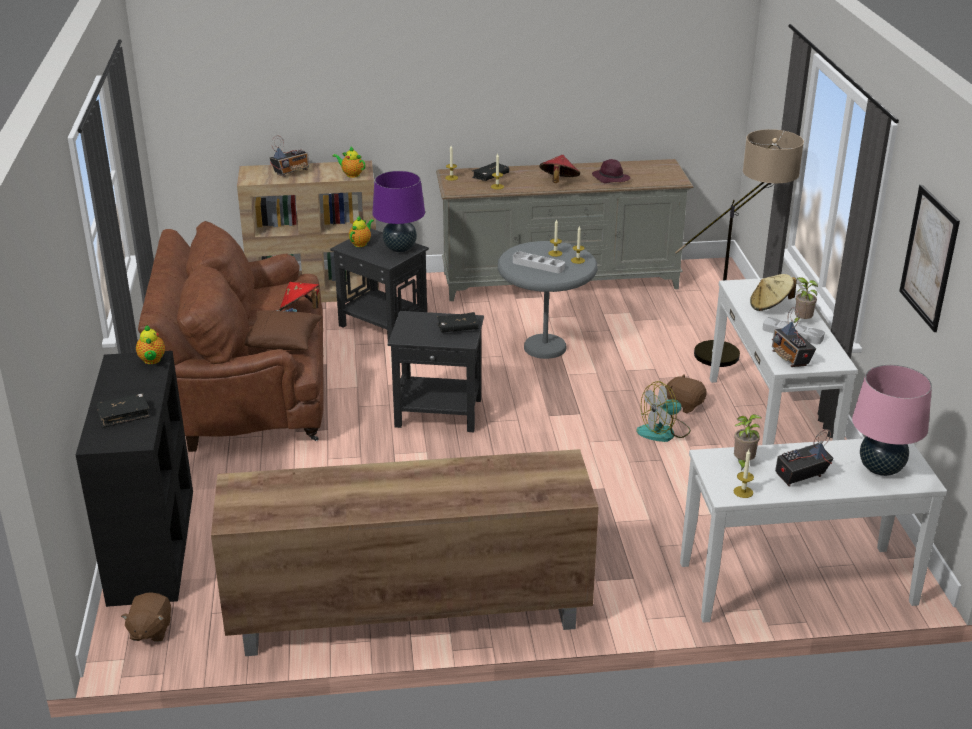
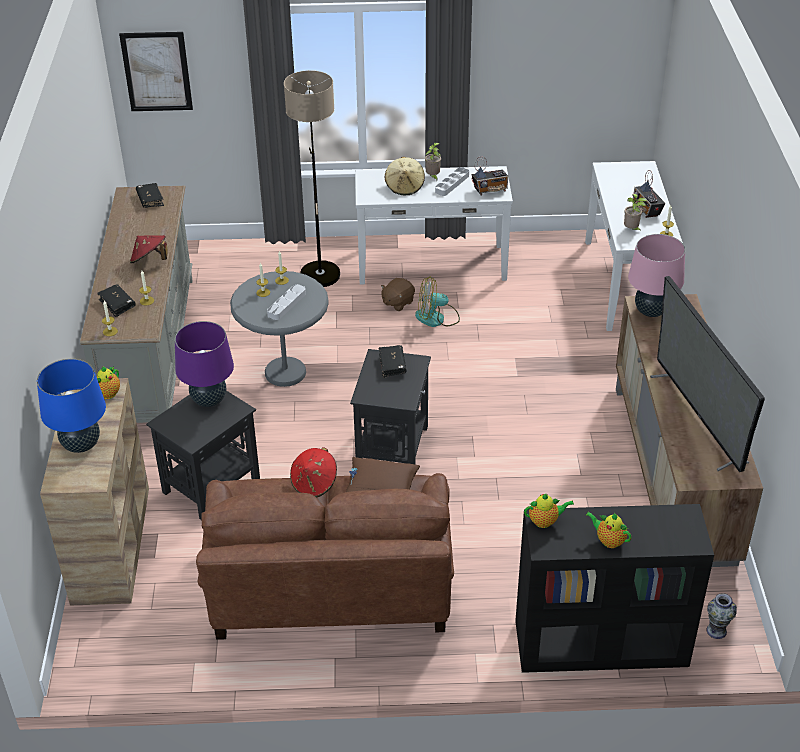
camera: 85 degrees left, 10 degrees up
(124, 415) = (645, 530): black book -> black book (150, 199)
(150, 630) = (716, 630): brown plush toy -> vase
(291, 172) = (81, 445): radio -> blue table lamp
(340, 493) = (698, 417): none -> television
(361, 243) = (187, 429): teapot -> teapot (608, 540)
(610, 178) = (152, 229): purple hat -> none
(664, 432) = (437, 318): fan -> fan turned 105 degrees clockwise
(881, 469) = (633, 179): pink table lamp -> pink table lamp (651, 311)
(929, 257) = (537, 59): picture -> picture (156, 71)

